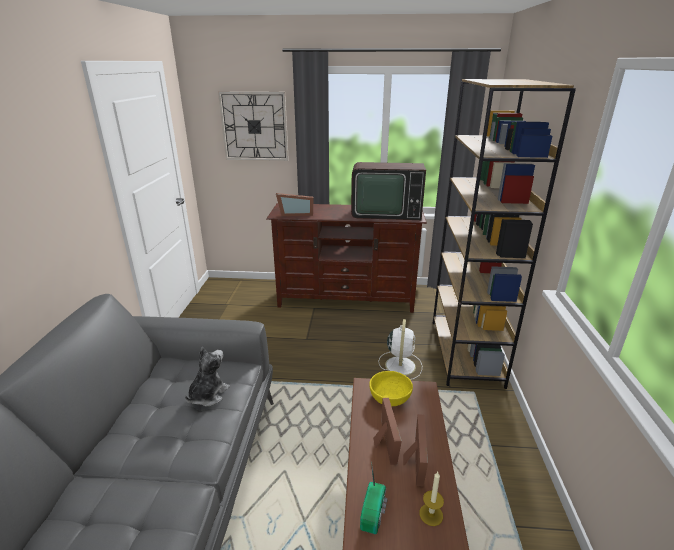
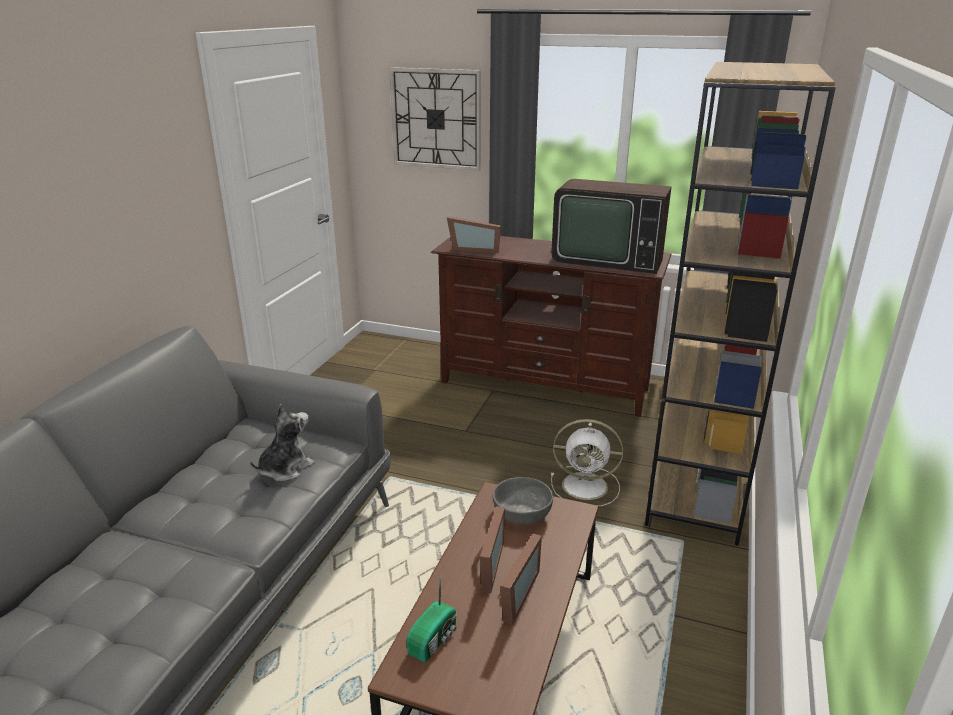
camera: 15 degrees right, 0 degrees up
(389, 397) = (521, 513): yellow bowl -> grey bowl
(400, 365) = (587, 486): white fan -> white fan turned 75 degrees clockwise
(431, 514) = (506, 658): candle -> none

